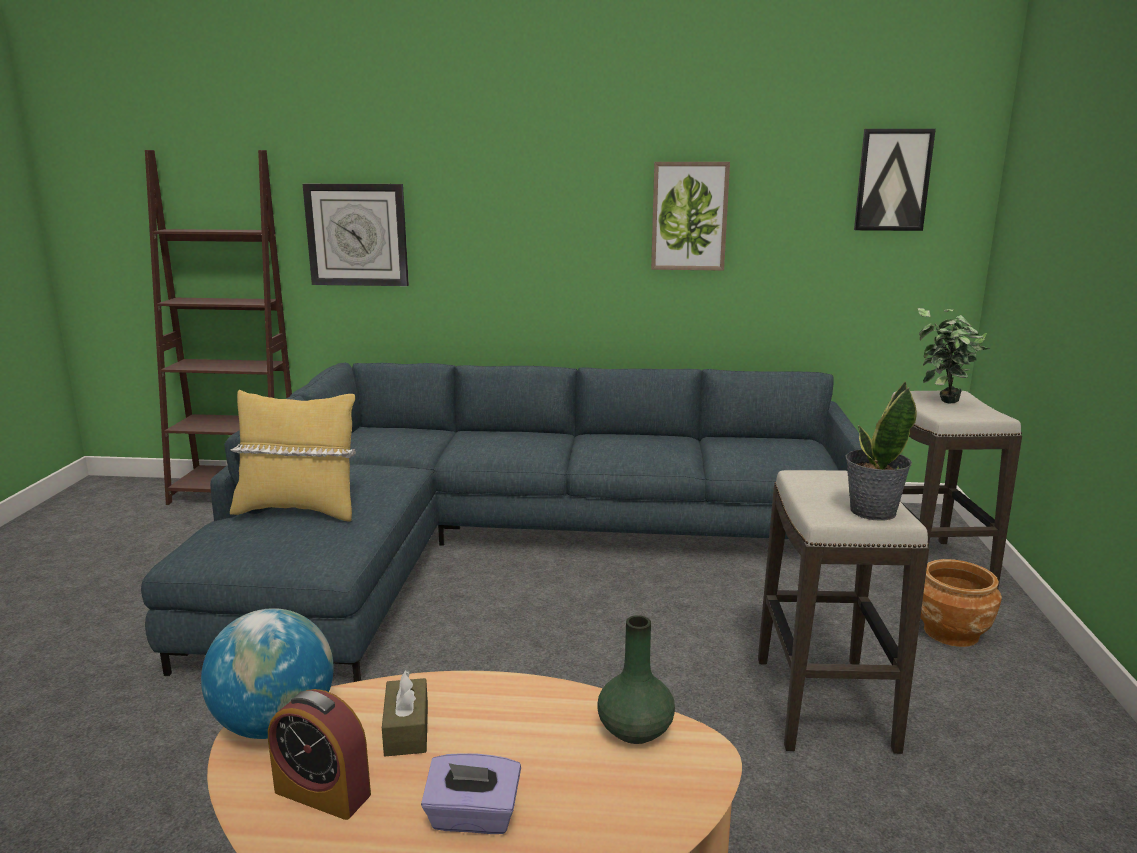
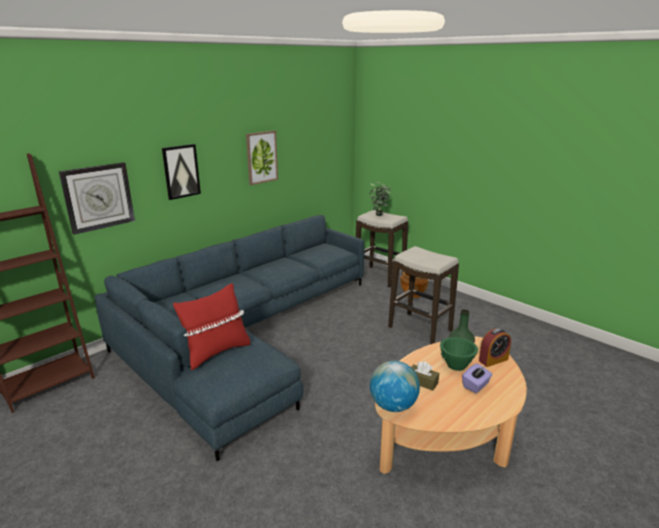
camera: 50 degrees left, 5 degrees up
(298, 510) = (216, 352): yellow pillow -> red pillow
(322, 793) = (441, 407): alarm clock -> alarm clock (493, 360)
(536, 754) = (456, 365): none -> green bowl
(872, 511) = (441, 258): potted plant -> none
(893, 180) = (326, 131): picture -> picture (181, 171)

